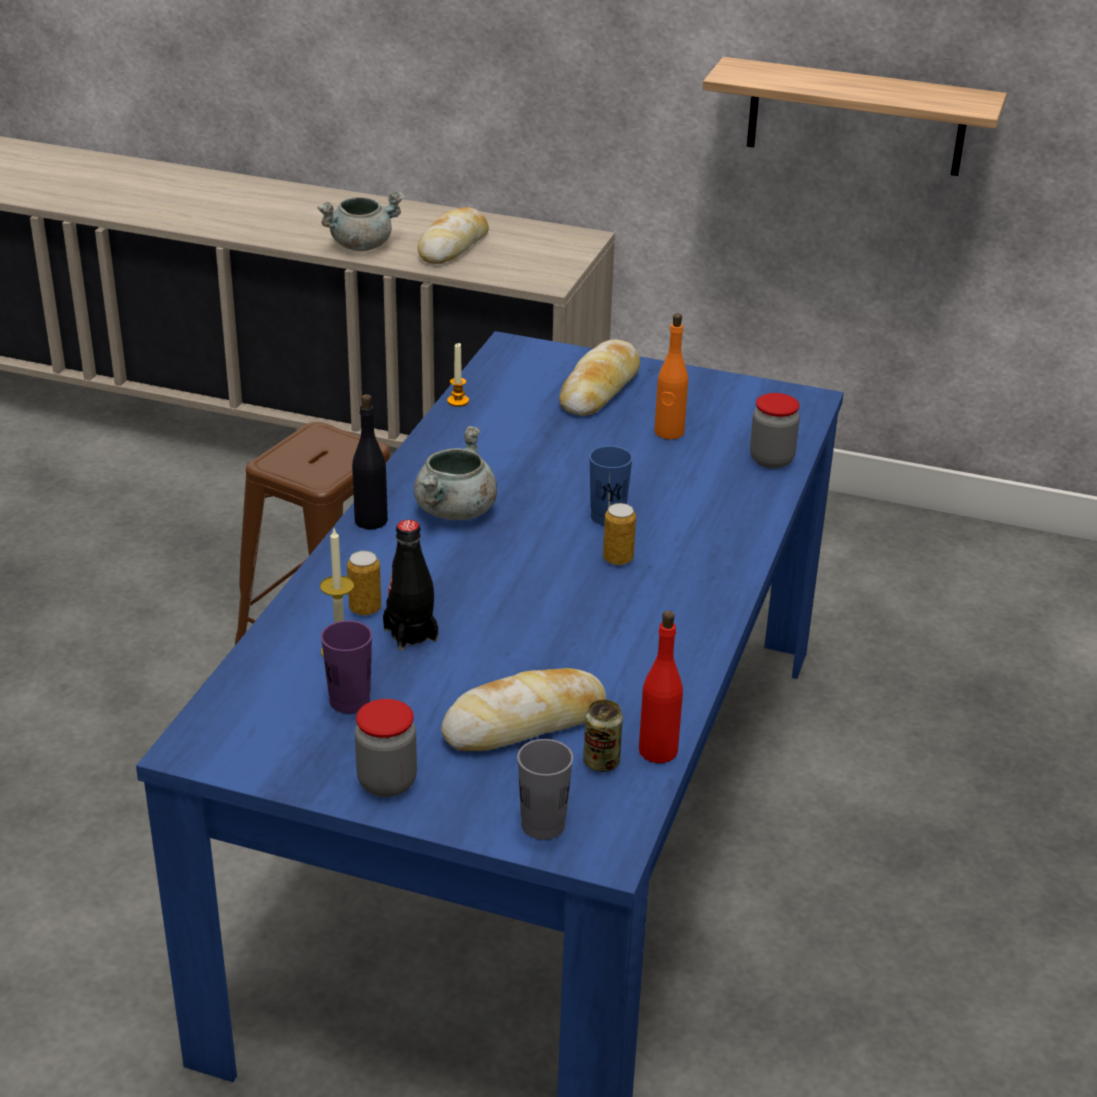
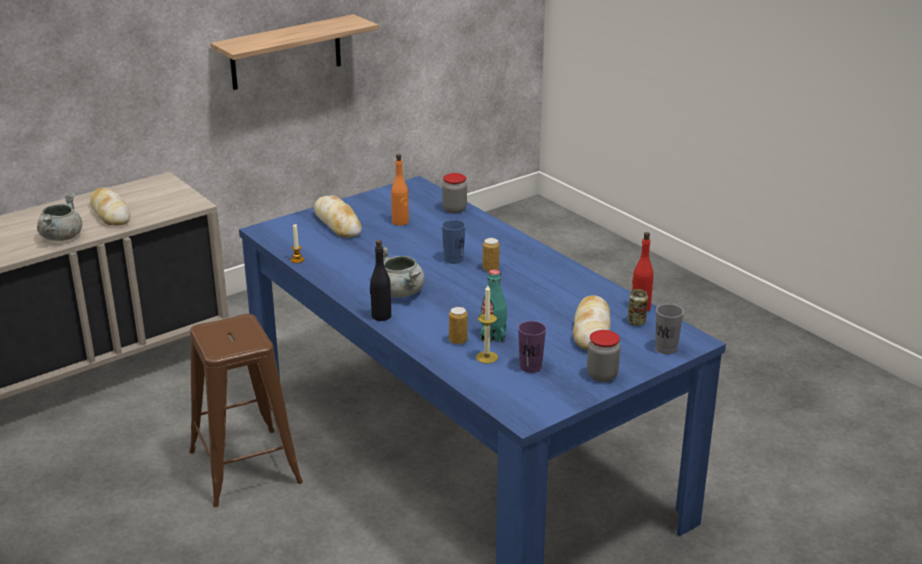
camera: 55 degrees left, 5 degrees down
(410, 634) = (493, 335): black bottle -> turquoise bottle

